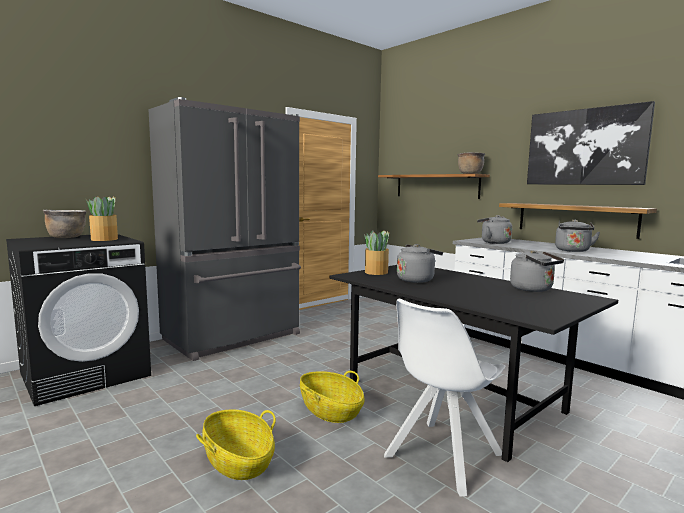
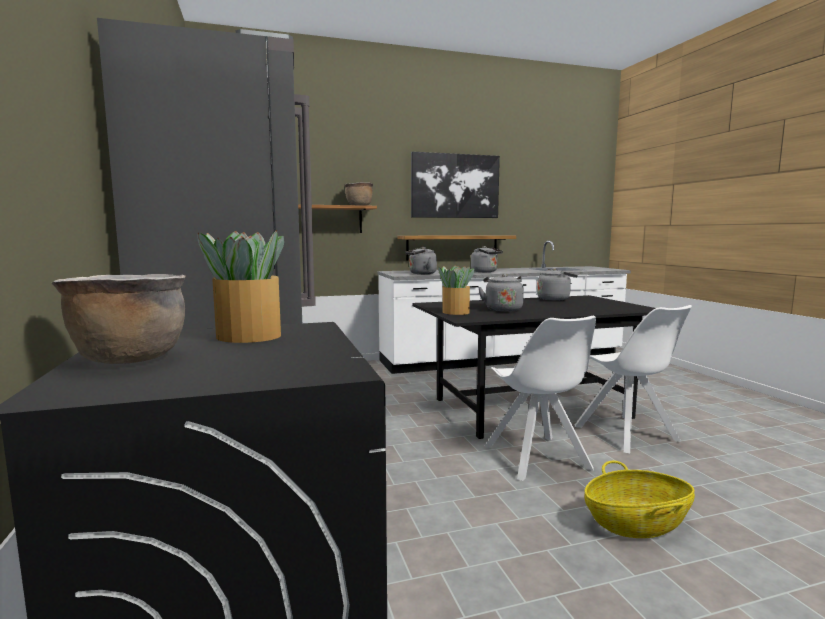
camera: 65 degrees left, 0 degrees up
(330, 411) = (537, 459): basket -> white chair

